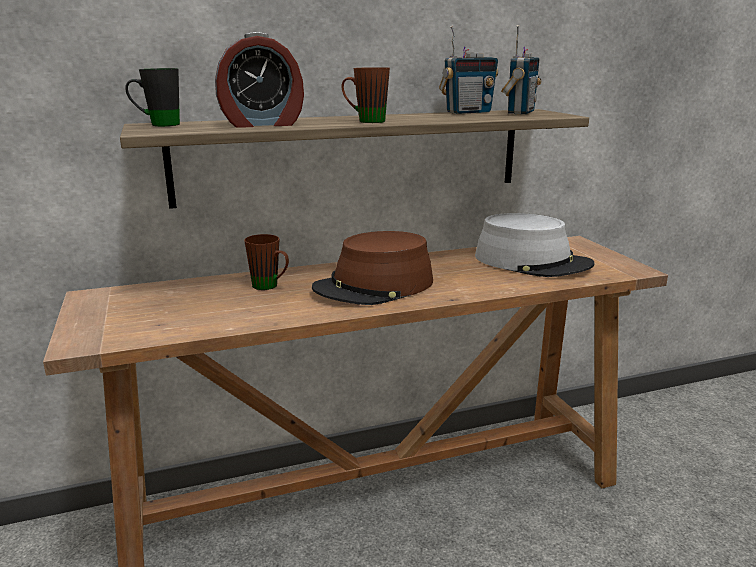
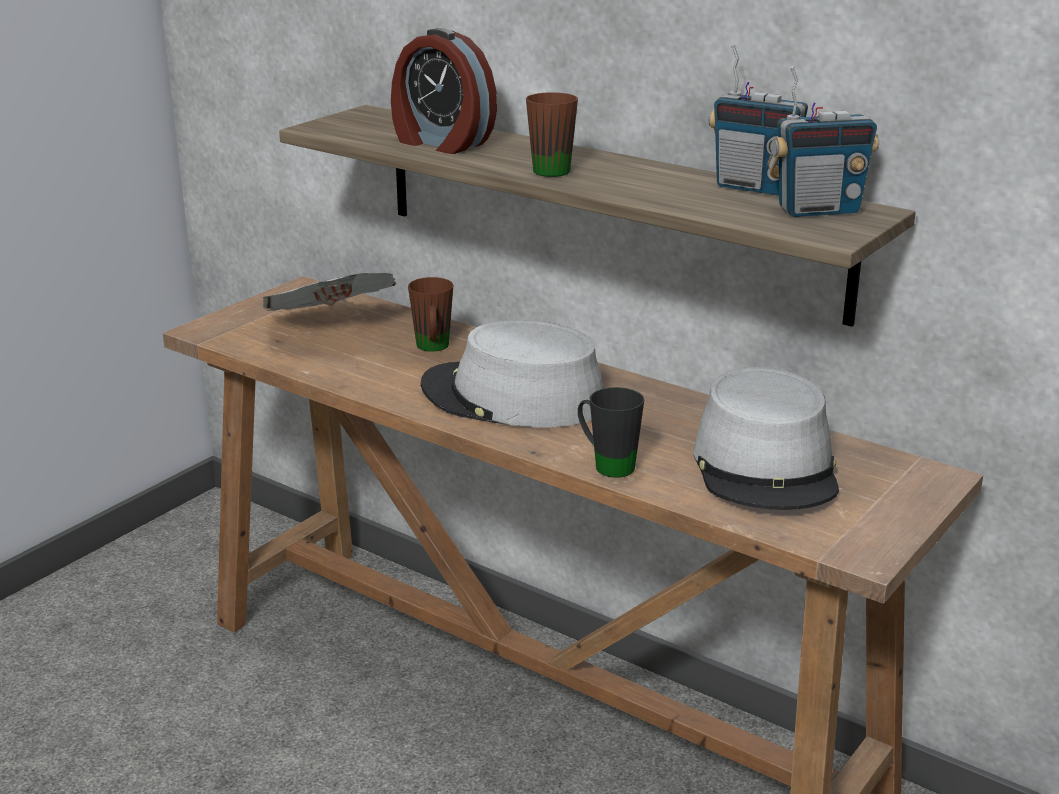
camera: 55 degrees right, 5 degrees up
(157, 125) = (370, 116): black mug -> black mug (606, 464)
(177, 304) = (330, 328): none -> newspaper
(374, 286) = (512, 397): brown hat -> grey hat

